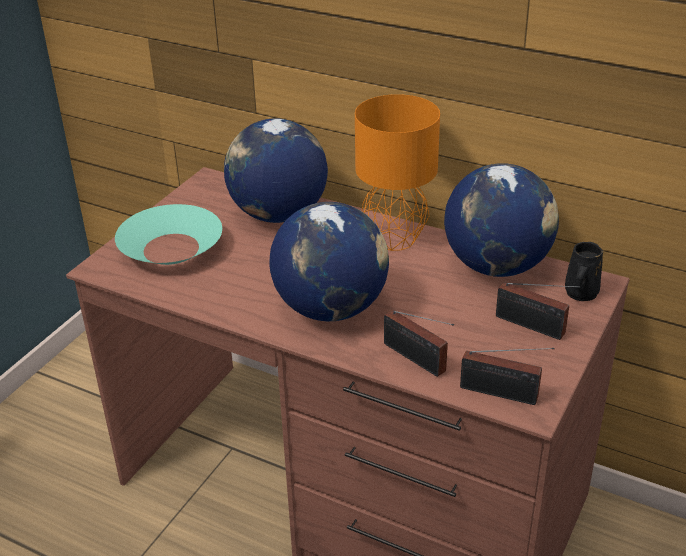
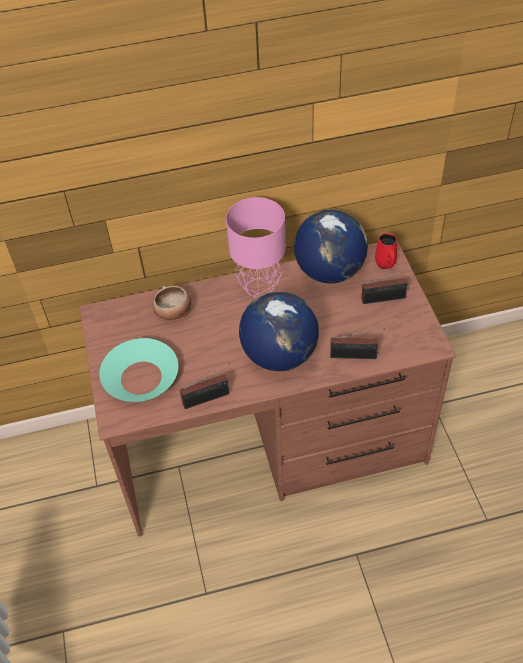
camera: 40 degrees left, 15 degrees up
(278, 214) = (173, 312): globe -> bowl
(393, 239) = (258, 288): orange table lamp -> pink table lamp
(503, 394) = (413, 347): radio -> radio (209, 398)
(580, 294) = (385, 263): black mug -> red mug

